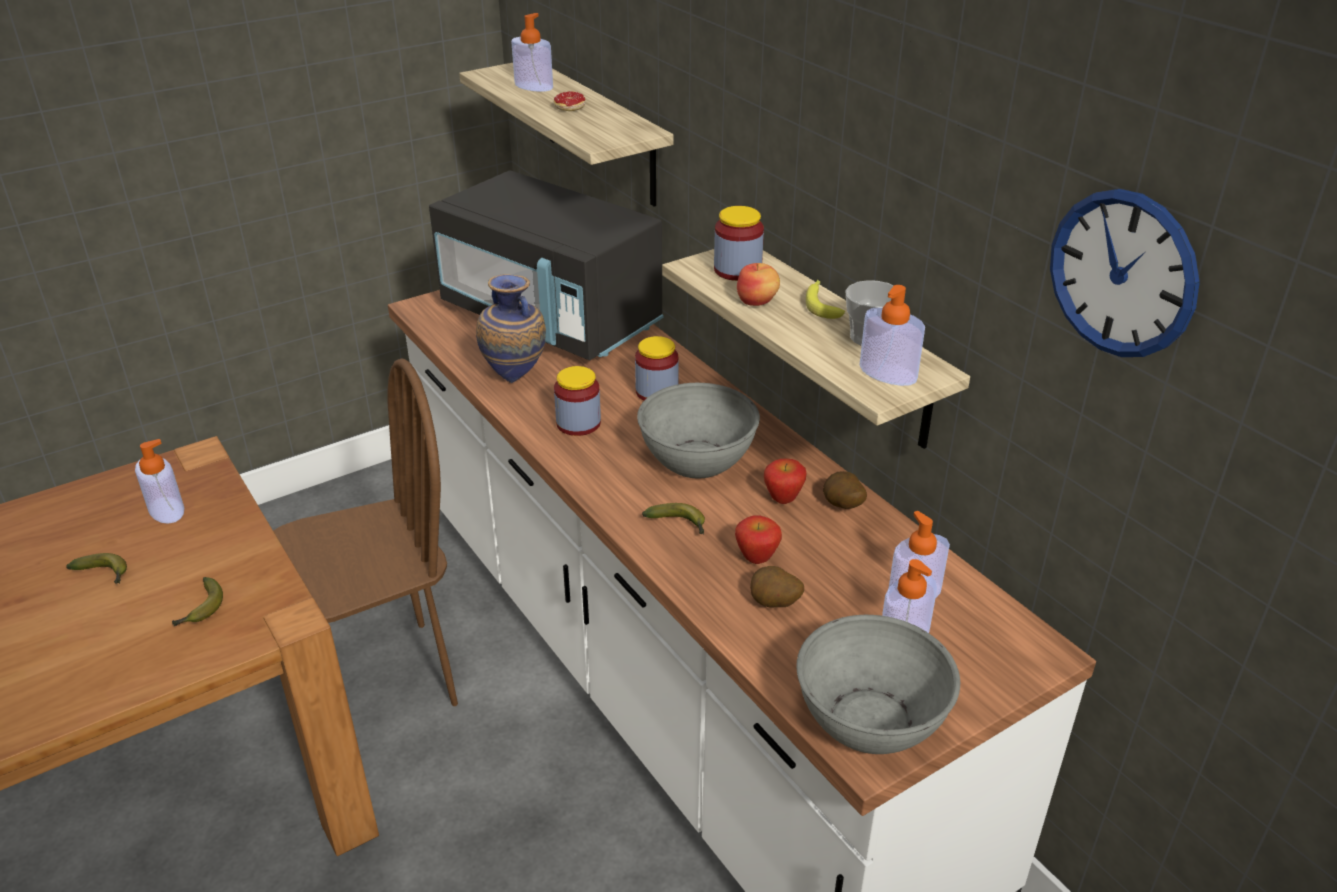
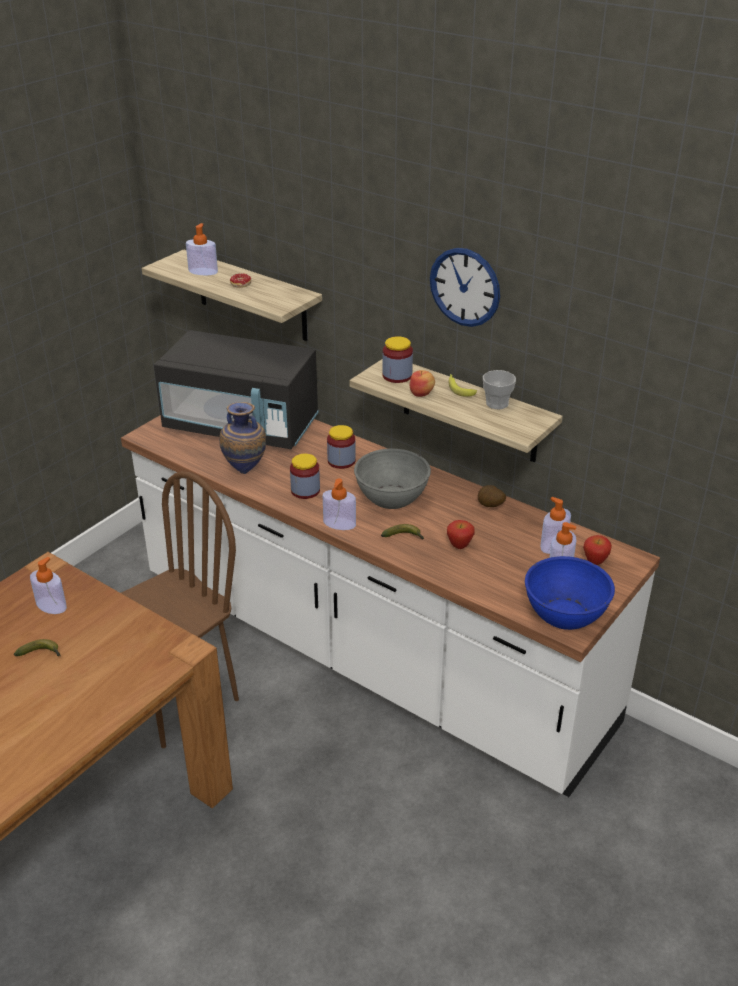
camera: 20 degrees left, 0 degrees up
(201, 609) = (125, 658): banana -> none
(774, 605) = (483, 568): potato -> none
(783, 499) = (455, 510): apple -> apple (595, 562)
(870, 720) = (565, 614): grey bowl -> blue bowl
(888, 373) = (519, 422): soap dispenser -> soap dispenser (339, 523)
(1122, 274) = (651, 350): wall clock -> wall clock (465, 287)

